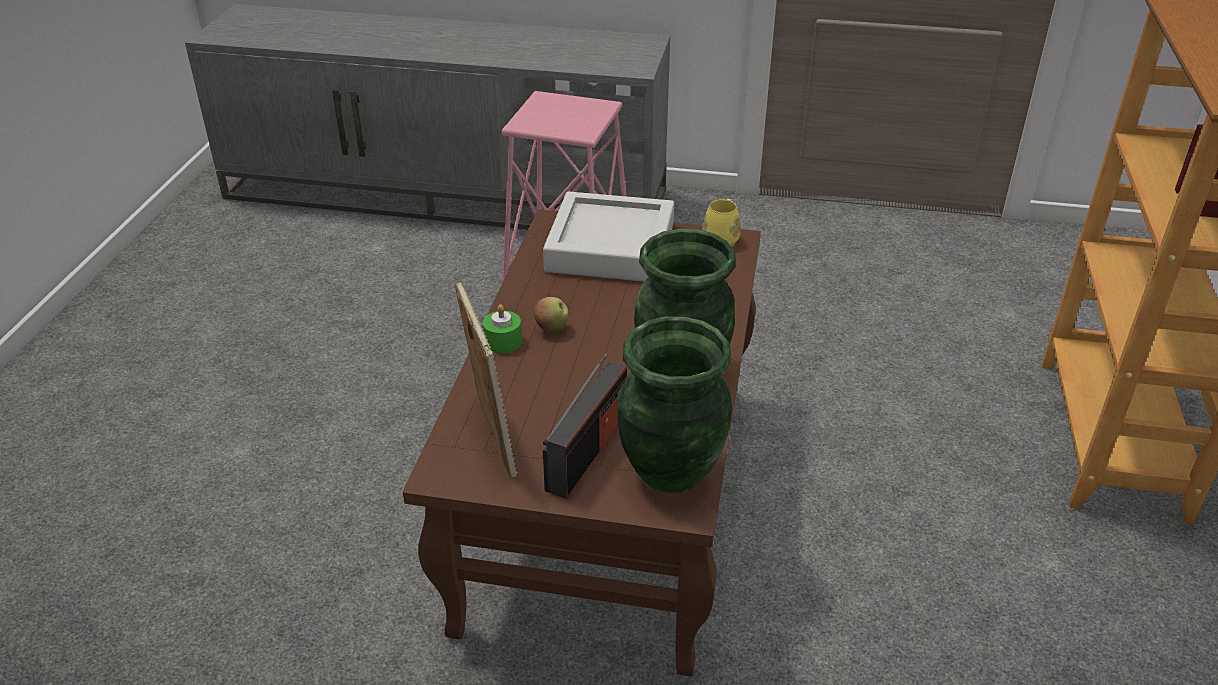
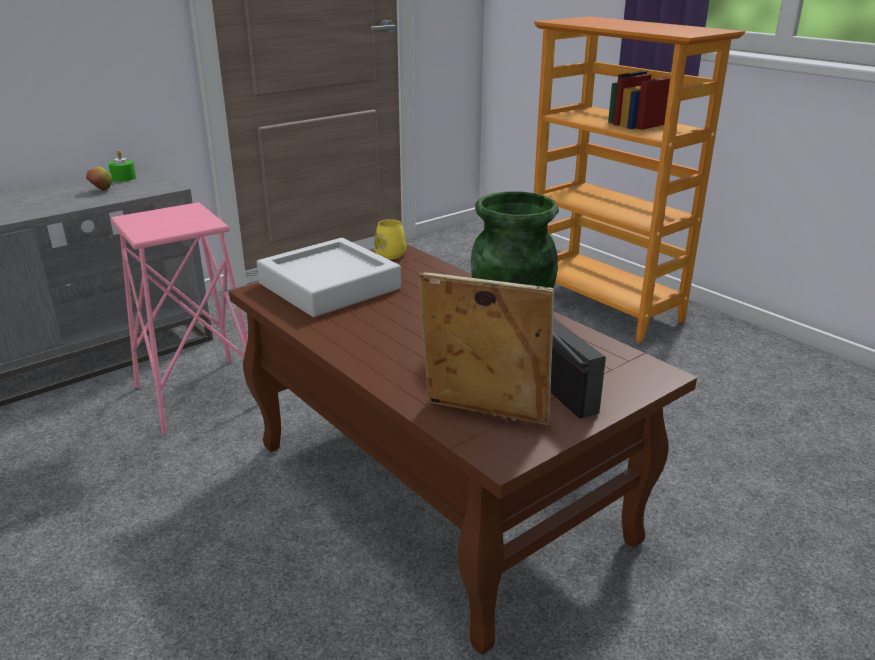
camera: 50 degrees left, 10 degrees down
(503, 341) = (370, 365): green candle -> green candle (123, 178)
(552, 329) = (388, 342): apple -> apple (101, 190)
(669, 471) = (613, 364): green vase -> none

